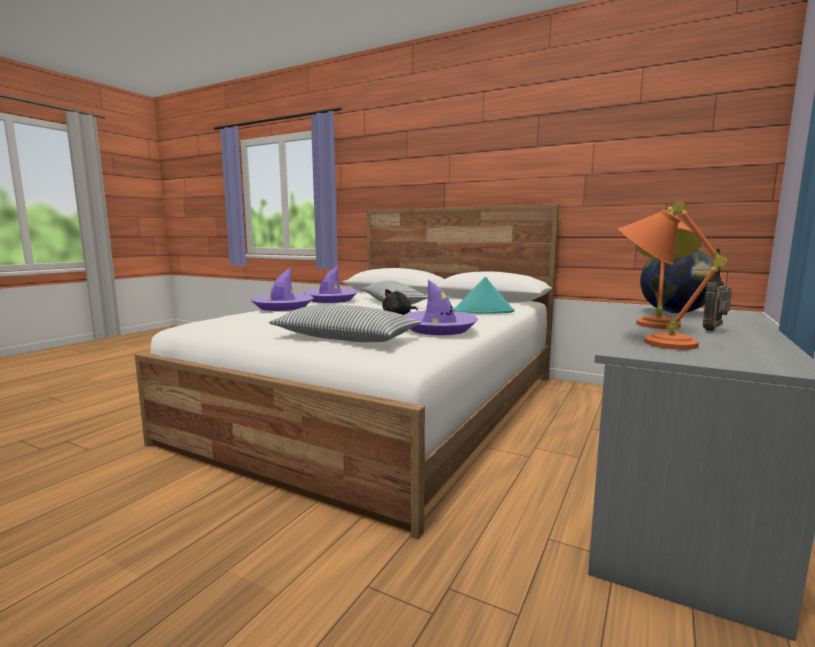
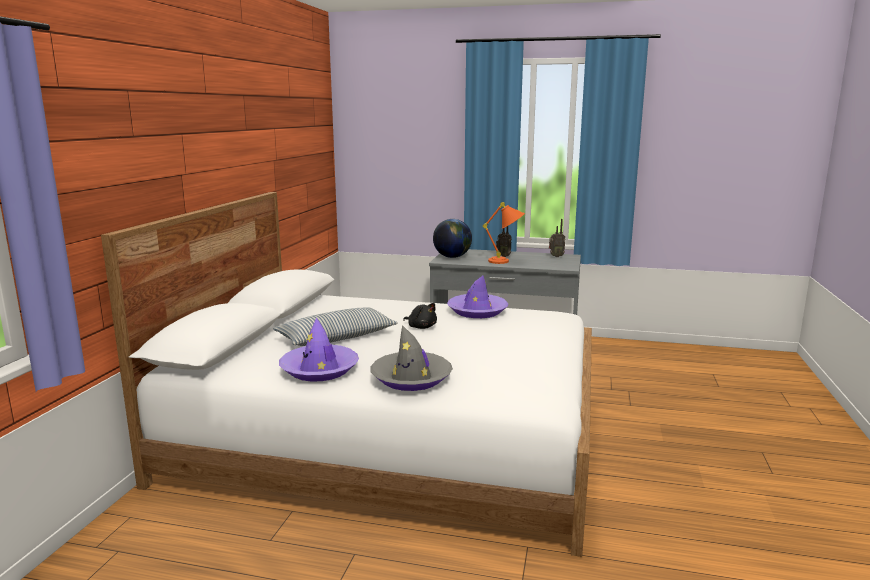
camera: 105 degrees left, 5 degrees up
(283, 307) = (411, 378): purple hat -> grey hat
(345, 338) = (536, 331): pillow -> none
(483, 312) = (384, 304): turquoise hat -> none
(650, 341) = (543, 264): orange table lamp -> none
(762, 357) = (555, 256): none -> radio

